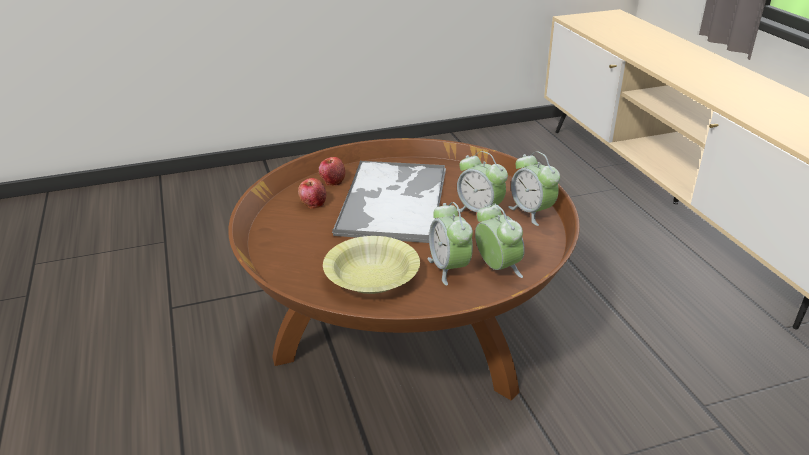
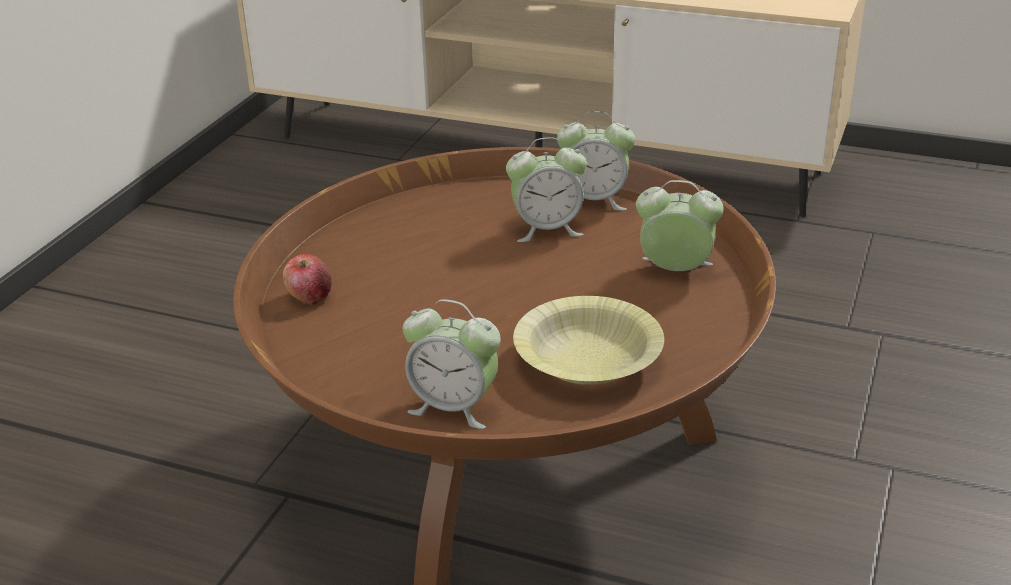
camera: 50 degrees left, 0 degrees up
(313, 203) = (345, 334): apple -> none
(393, 201) = (434, 273): tray -> none
(449, 268) = (637, 300): alarm clock -> alarm clock (454, 407)

